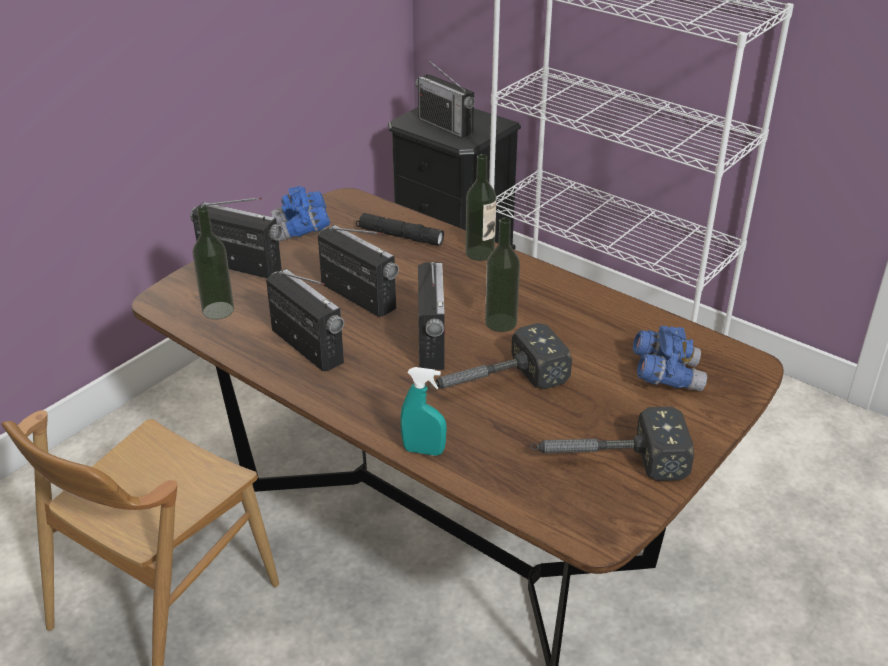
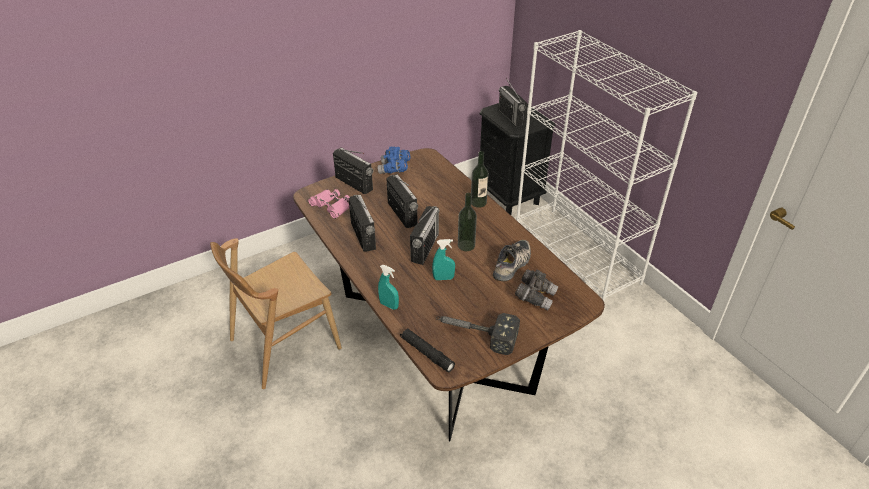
camera: 20 degrees right, 5 degrees up
(218, 310) = (331, 206): bottle -> pink binoculars
(400, 236) = (442, 183): black flashlight -> black flashlight (427, 353)
(494, 383) = (443, 278): hammer -> turquoise spray bottle
(597, 335) = (513, 265): none -> shoe
(666, 375) = (535, 296): blue binoculars -> grey binoculars

